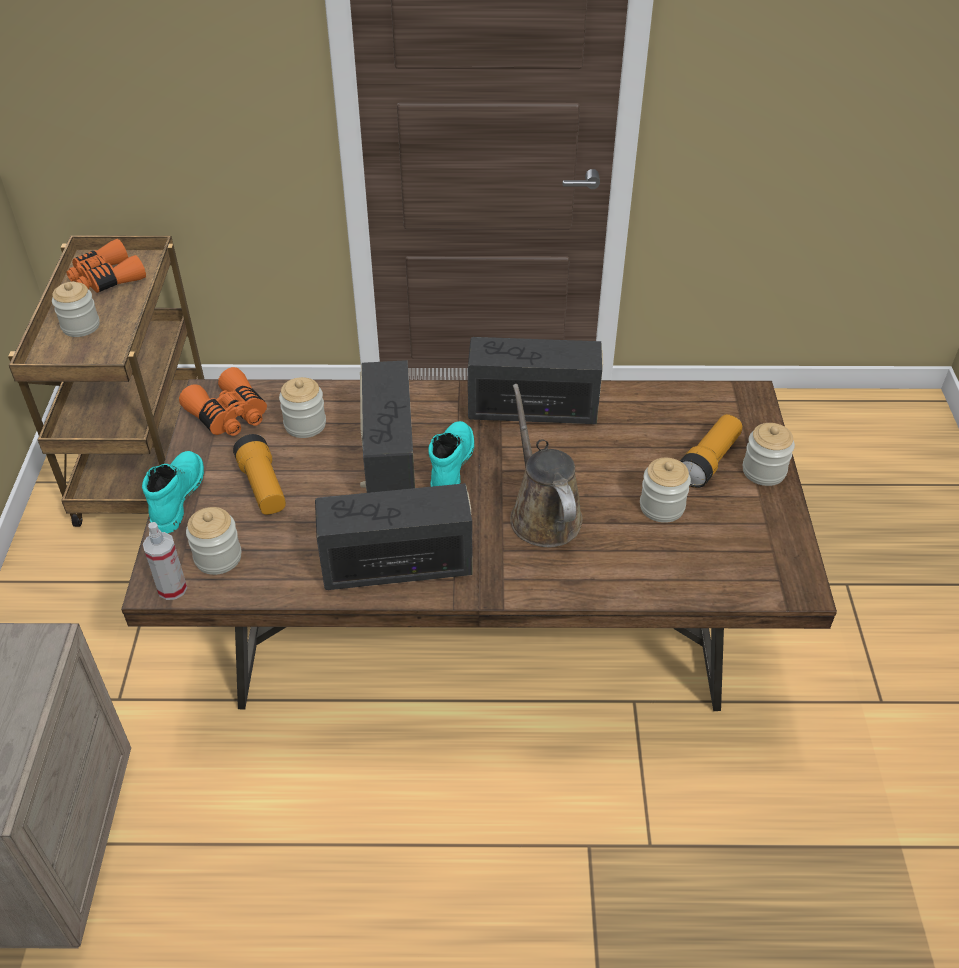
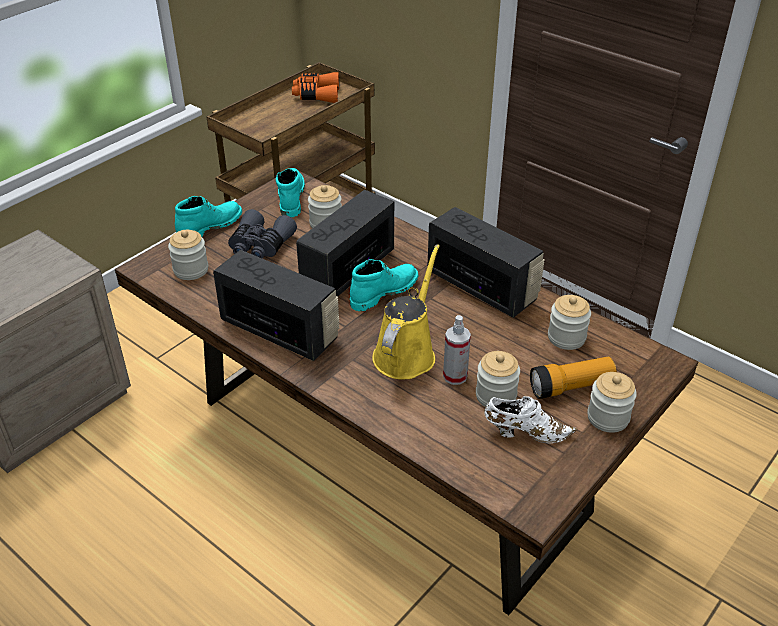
camera: 40 degrees right, 5 degrees down
(81, 326) = (273, 114): jar -> jar (566, 337)
(172, 588) = (149, 273): spray bottle -> spray bottle (455, 376)
(229, 415) = (290, 198): orange binoculars -> turquoise boot
(263, 487) = (260, 245): flashlight -> grey binoculars
(542, 514) = (406, 353): brown watering can -> yellow watering can
(720, 525) = (525, 433): none -> white shoe

